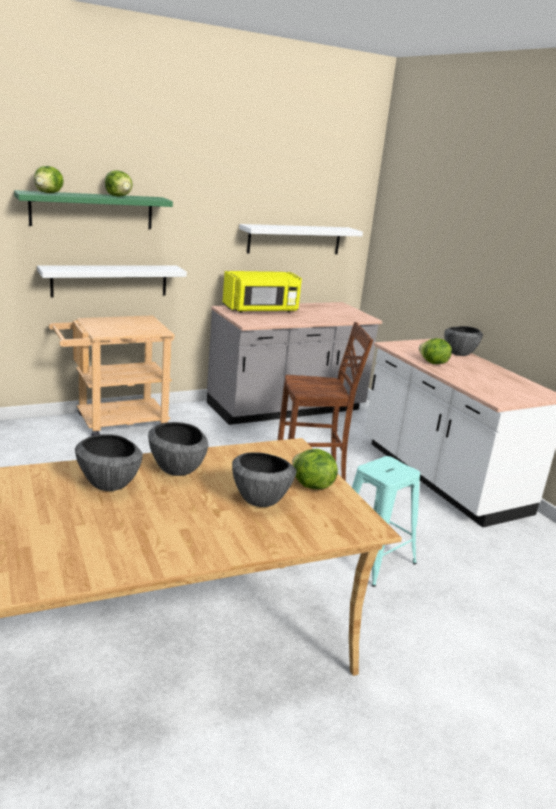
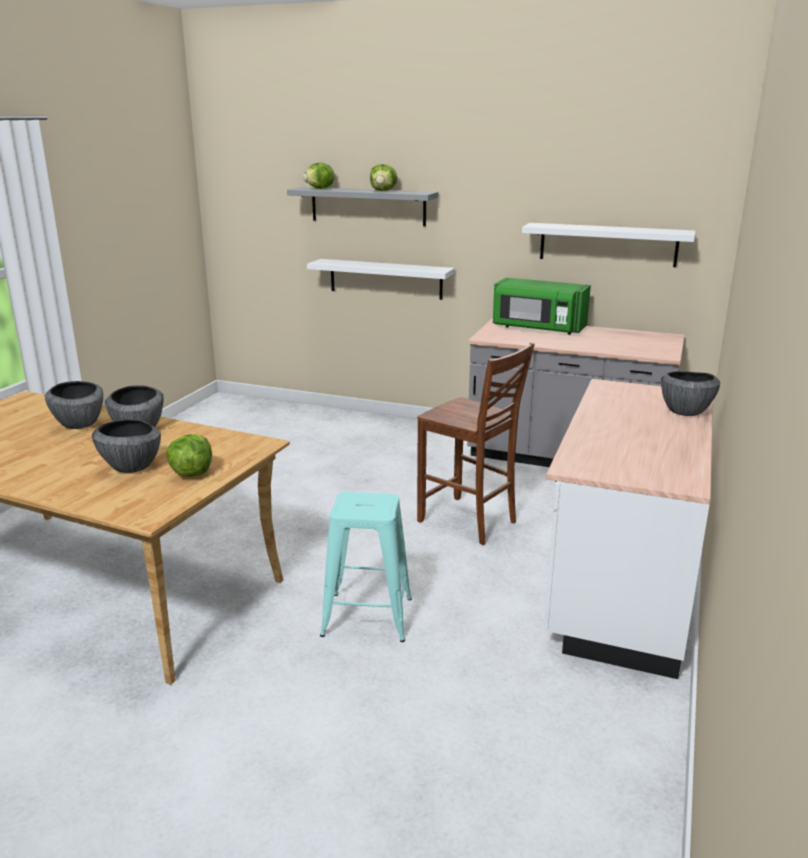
camera: 50 degrees right, 0 degrees up
(92, 210) = (368, 206): green shelf -> grey shelf
(113, 423) = (368, 426): beige cart -> none
(261, 310) = (537, 328): yellow microwave -> green microwave
(433, 363) = (605, 413): lettuce -> none

